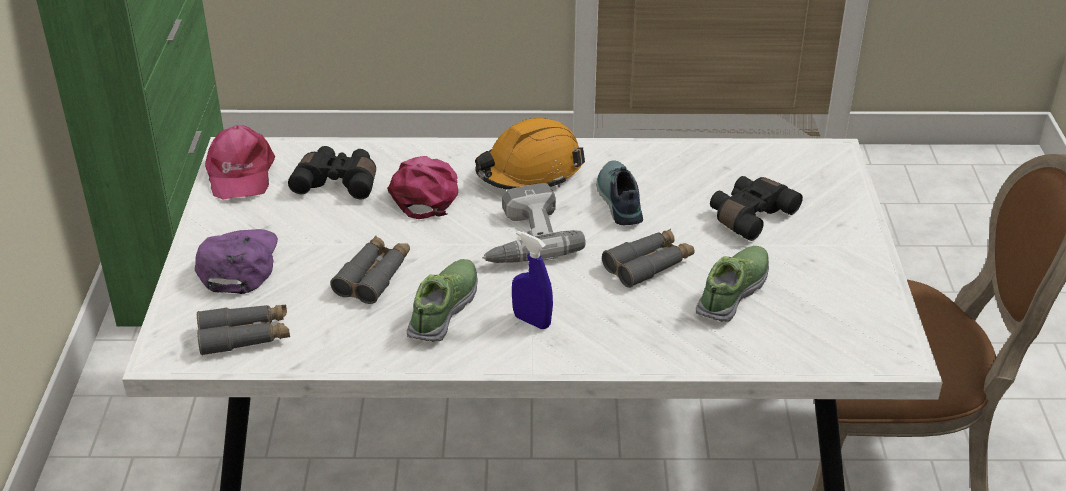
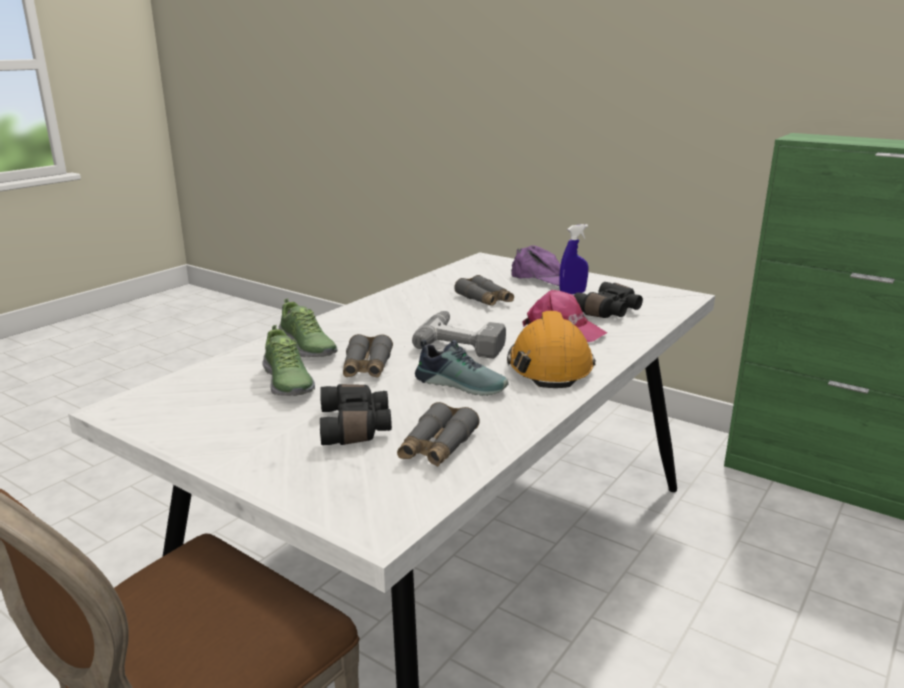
camera: 125 degrees right, 15 degrees down
(240, 173) = (652, 293): pink cap -> none
(245, 336) = (474, 270): grey binoculars -> grey binoculars (437, 447)
(444, 309) = (424, 307): shoe -> shoe (307, 348)
(532, 321) = (375, 322): blue spray bottle -> blue spray bottle (572, 293)

